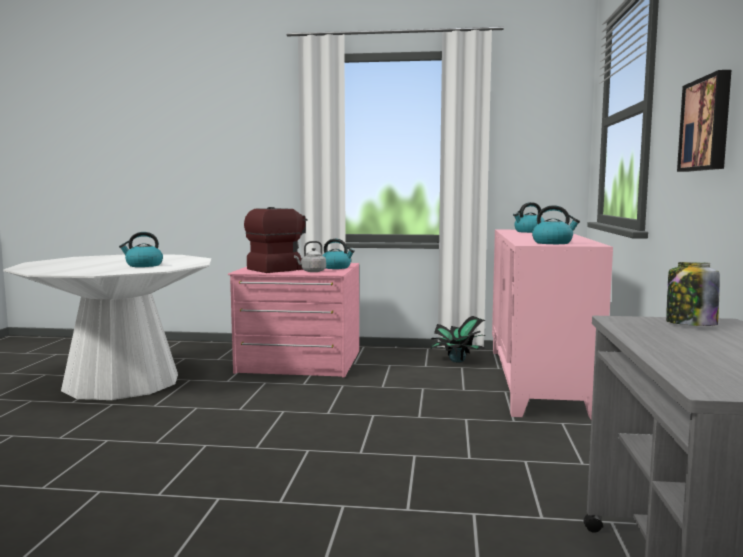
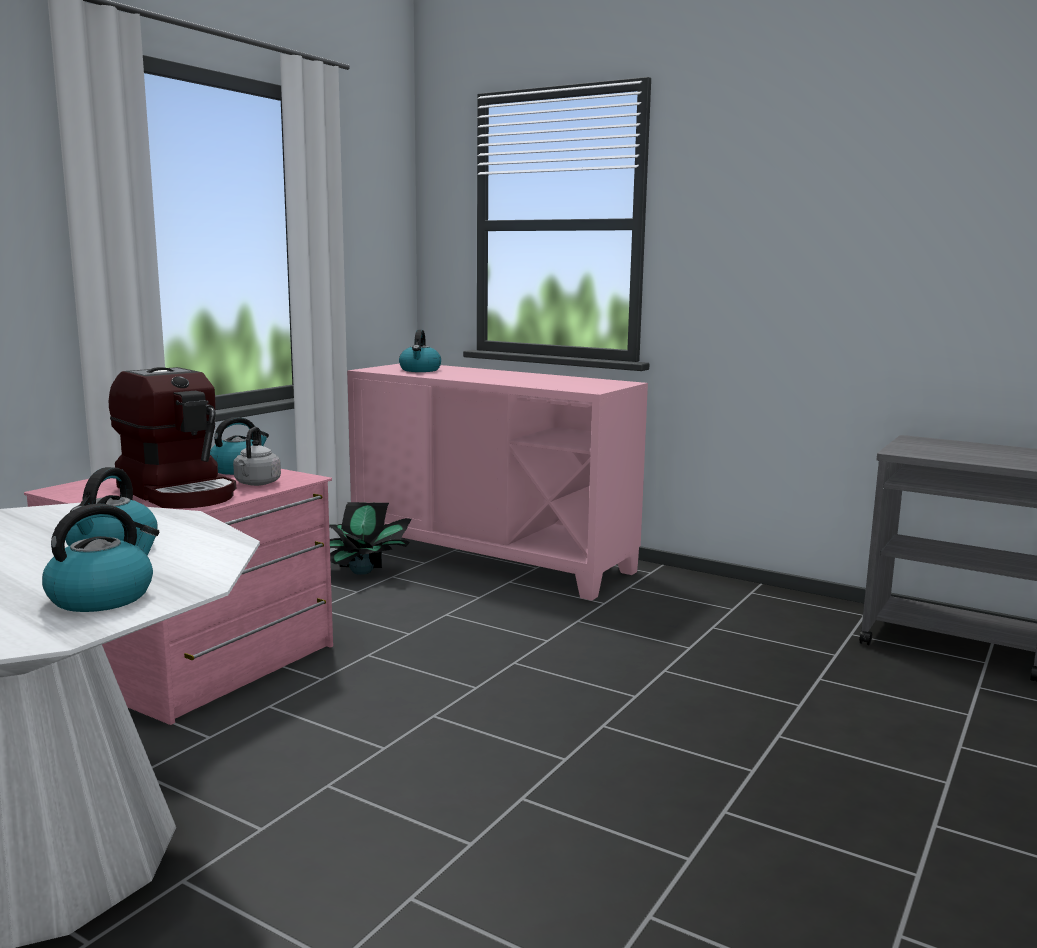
camera: 65 degrees left, 5 degrees up
(281, 268) = (179, 492): coffee machine -> coffee machine turned 150 degrees clockwise
(553, 243) = (588, 385): kettle -> kettle (102, 597)
(690, 324) = (925, 445): jar -> none
(707, 124) = (805, 266): picture -> none

